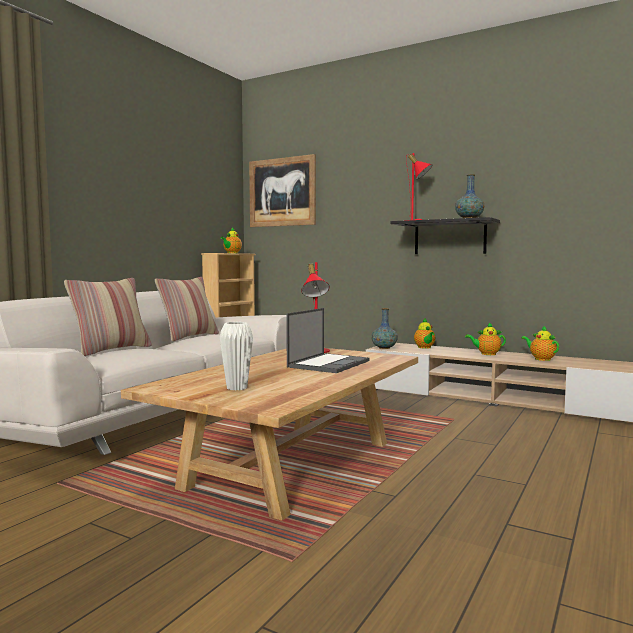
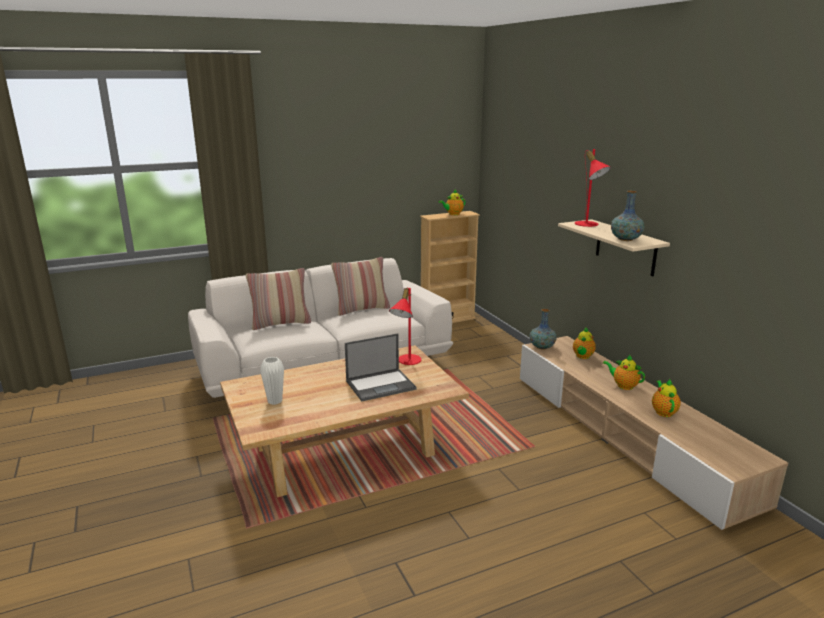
camera: 35 degrees right, 15 degrees up
(282, 192) = (505, 156): picture -> none
(450, 237) = (625, 247): black shelf -> beige shelf

